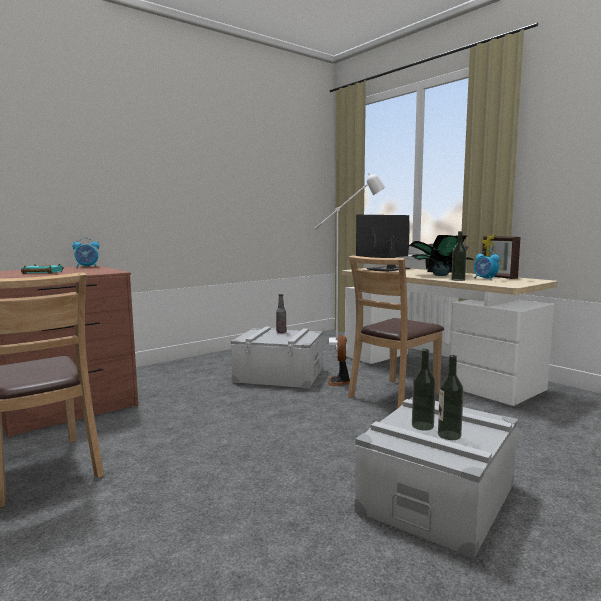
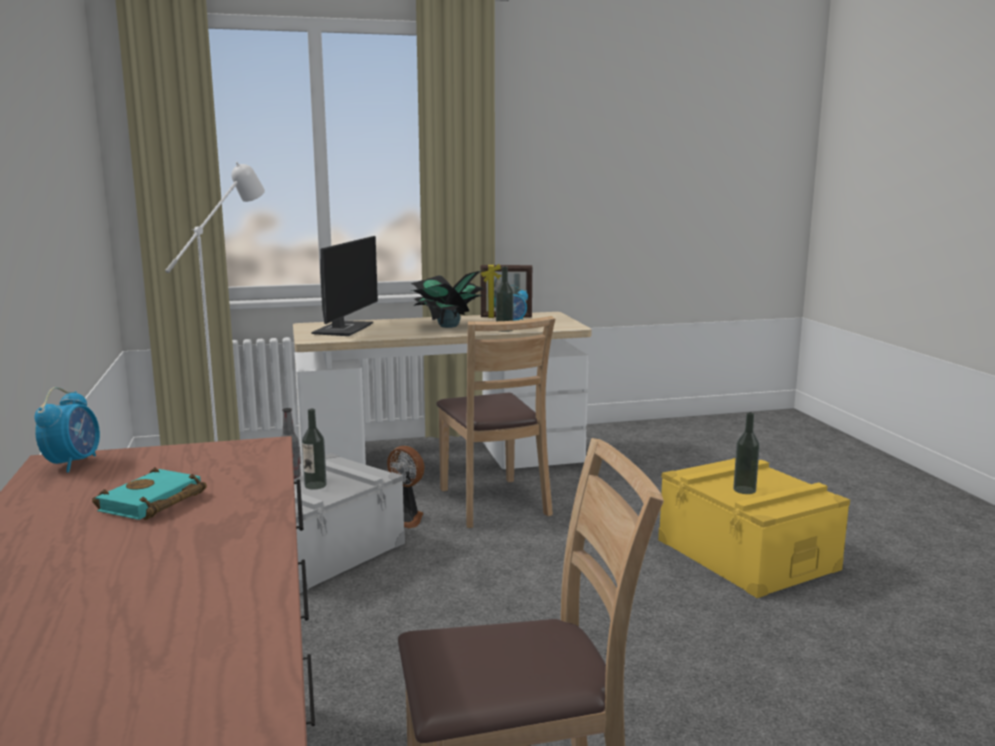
camera: 65 degrees left, 5 degrees up
(388, 269) = (343, 329): monitor -> monitor turned 150 degrees counterclockwise
(438, 498) = (747, 554): grey storage box -> yellow storage box
(449, 435) = (769, 487): bottle -> bottle (315, 485)

